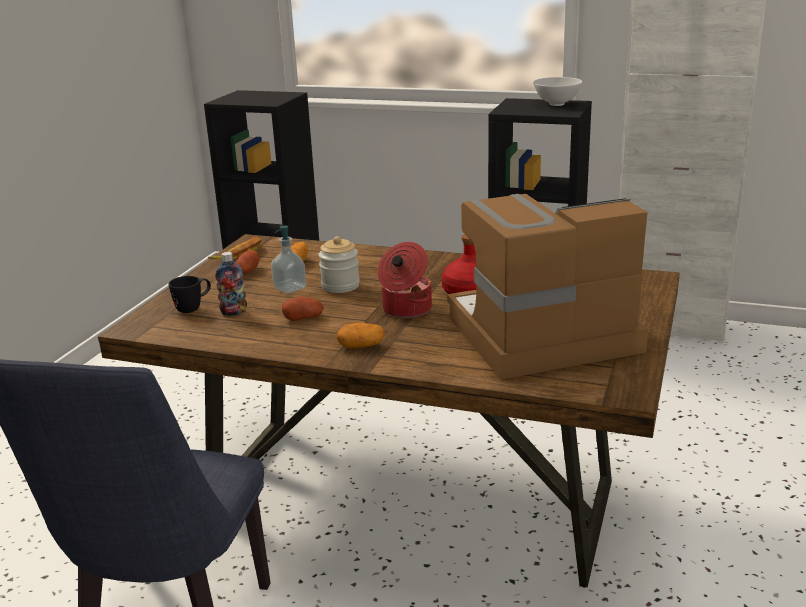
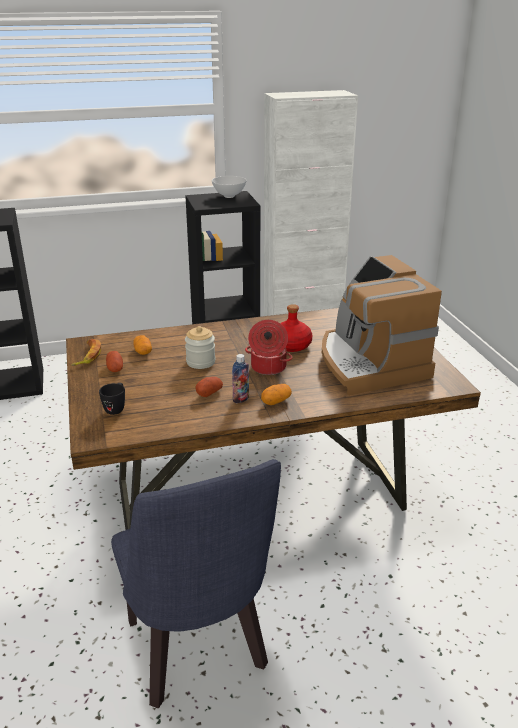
camera: 35 degrees left, 5 degrees up
(234, 312) = (152, 403): bottle -> bottle (241, 399)
(290, 288) = (167, 373): soap dispenser -> none
(540, 336) = (369, 363): coffee machine -> coffee machine turned 60 degrees counterclockwise

